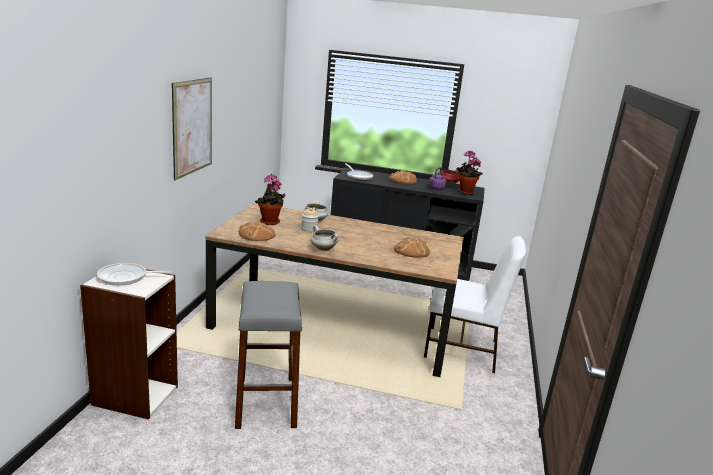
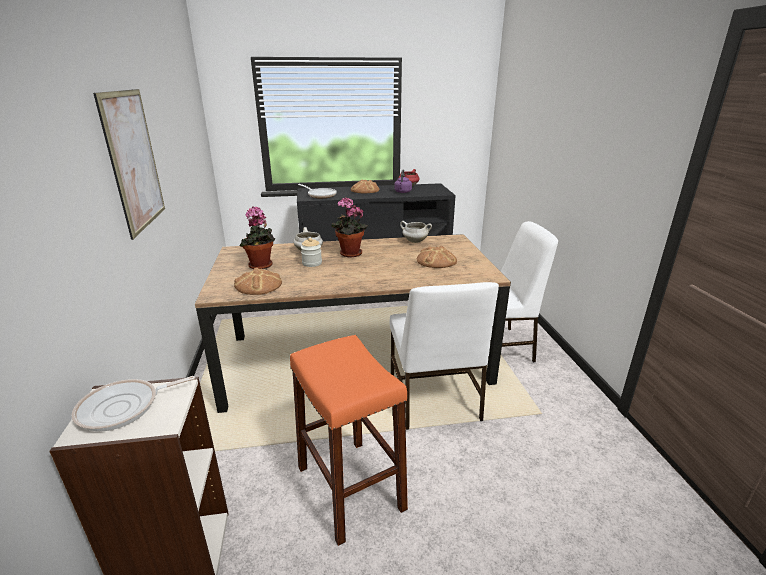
camera: 20 degrees left, 5 degrees up
(266, 402) = (350, 487): grey stool -> orange stool
(323, 249) = (348, 283): white cooking pot -> white cooking pot (414, 241)
(375, 369) = (433, 398): none -> white chair
(465, 192) = (431, 191): potted plant -> potted plant (349, 254)

